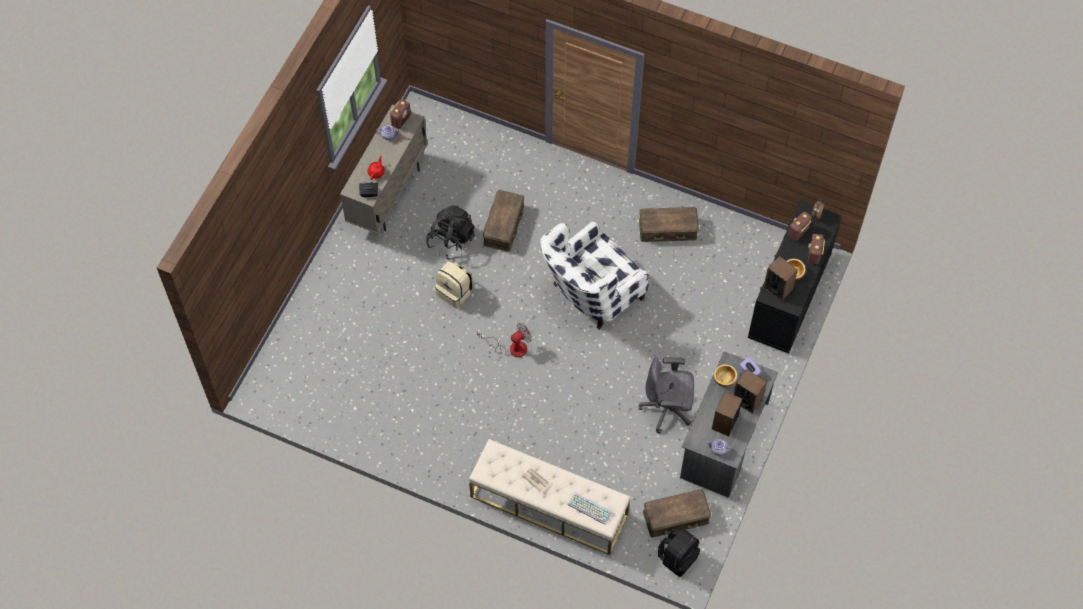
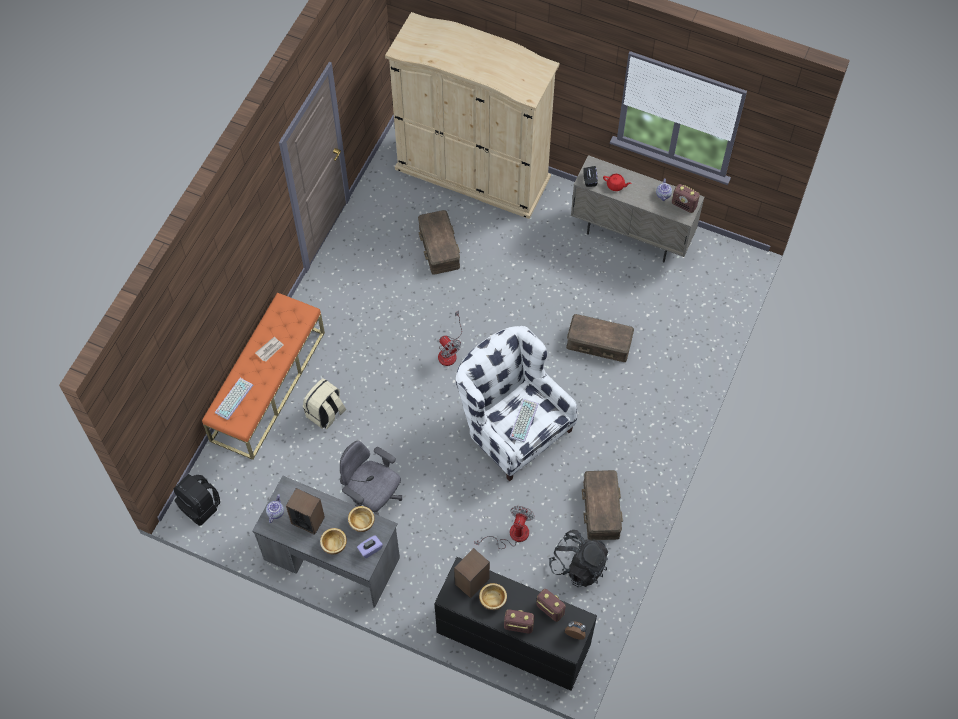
camera: 90 degrees right, 0 degrees up
(307, 328) = (472, 173): none -> beige wardrobe
(451, 240) = (578, 294): black backpack -> black backpack (578, 565)
(455, 292) = (515, 299): beige backpack -> beige backpack (326, 414)
(548, 505) = (268, 386): beige bench -> orange bench
(606, 266) = (523, 420): none -> keyboard
(667, 409) = (372, 501): grey office chair -> grey office chair turned 60 degrees counterclockwise
(676, 517) = (245, 506): brown storage box -> brown storage box (438, 247)
(695, 297) = (511, 535): none -> fan
(747, 400) = (334, 545): speaker -> bowl

